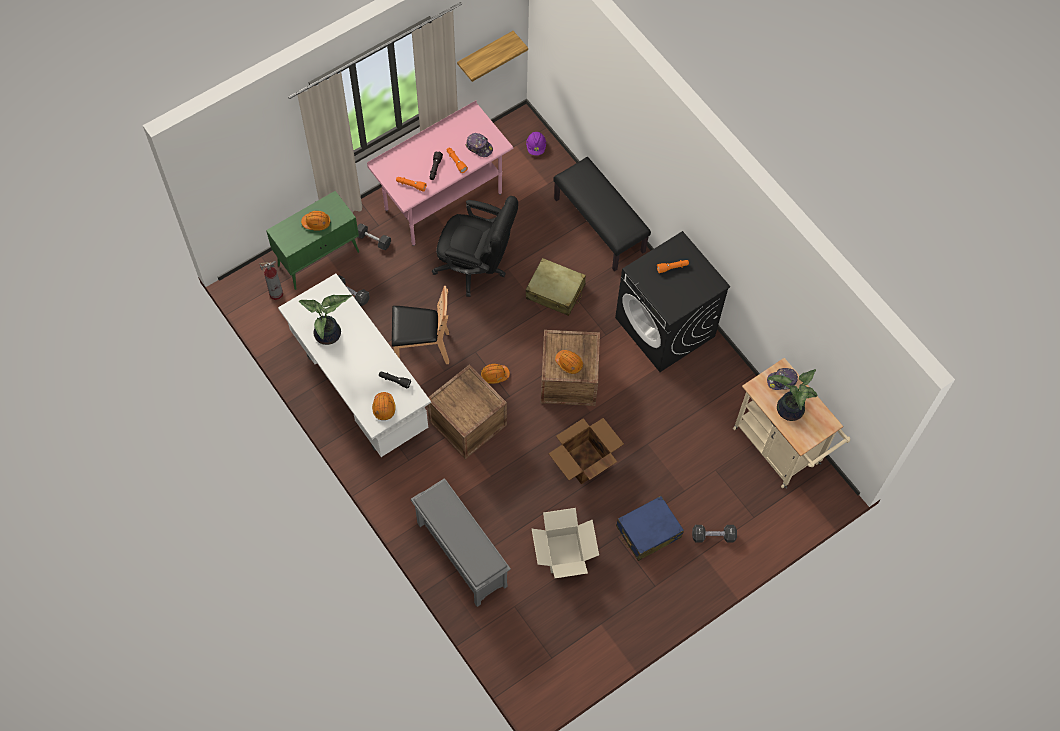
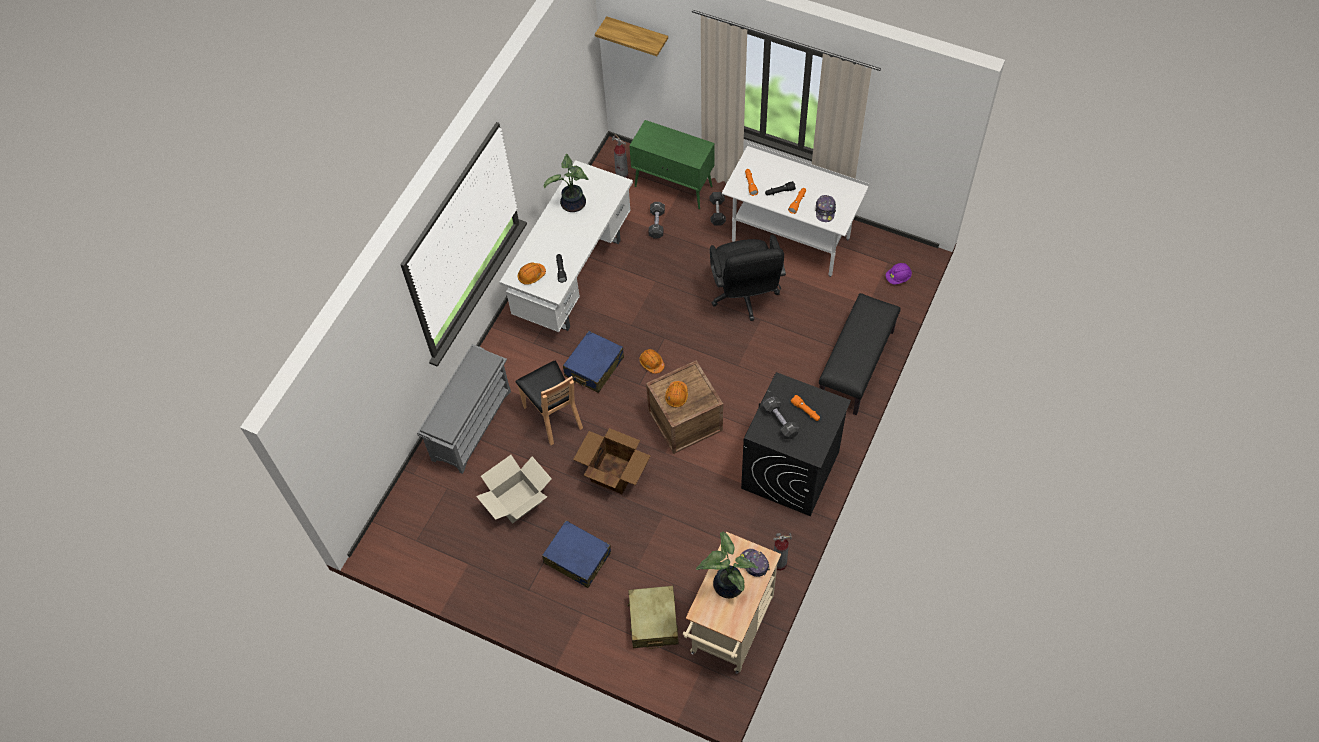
camera: 65 degrees right, 5 degrees down
(316, 223) = (675, 147): orange hard hat -> none
(421, 348) = (641, 298): brown chair -> brown chair (553, 416)
(443, 201) = (790, 240): pink desk -> white desk
(467, 423) = (594, 367): crate -> blue suitcase
(485, 53) = (903, 153): shelf -> shelf (637, 35)
(555, 292) = (764, 366): beige suitcase -> beige suitcase (653, 621)
(713, 536) = (605, 615): black dumbbell -> black dumbbell (780, 422)
(743, 382) = (779, 563): none -> fire extinguisher

